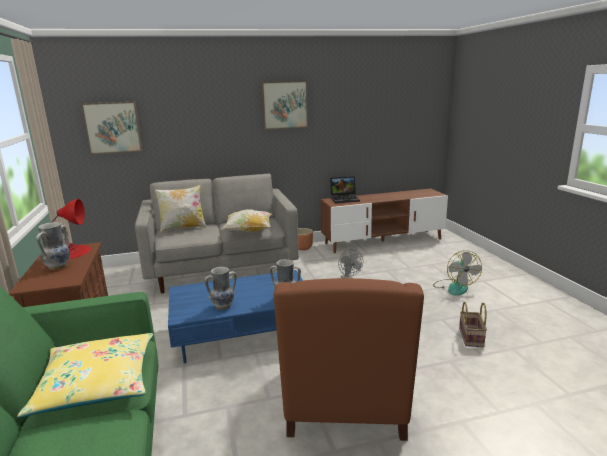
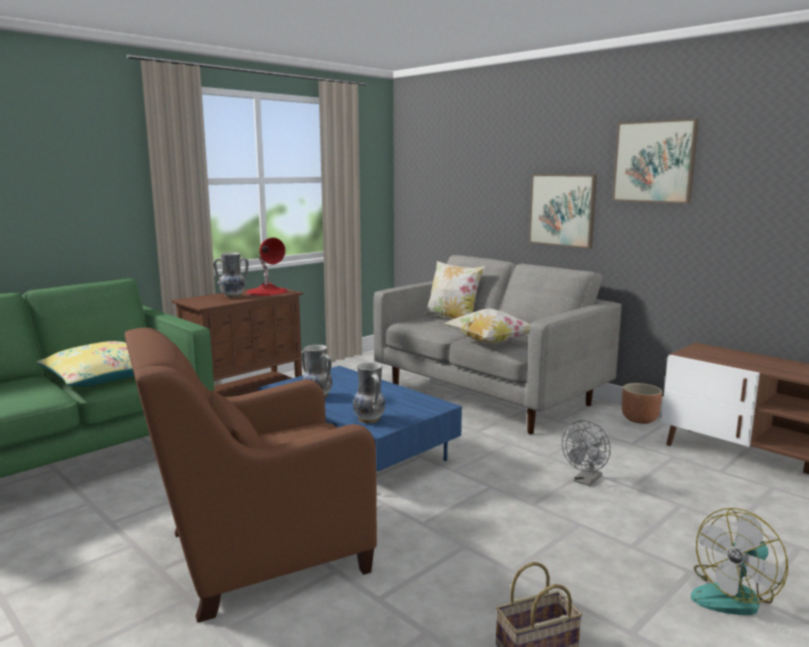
camera: 60 degrees right, 5 degrees down
(113, 127) = (442, 182): picture -> picture (562, 210)
(345, 199) = (733, 354): laptop -> none

